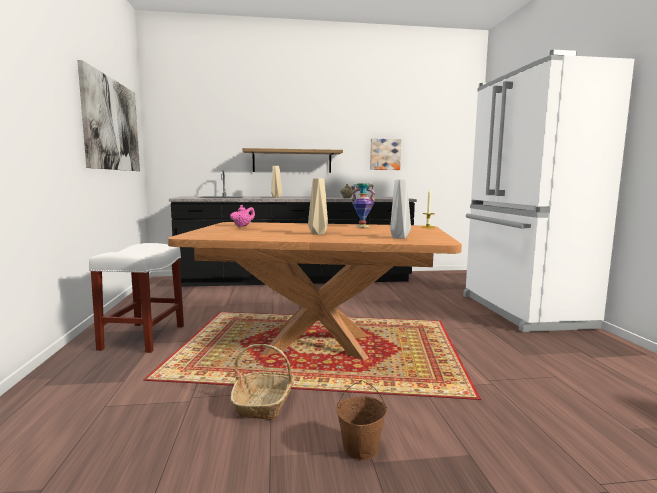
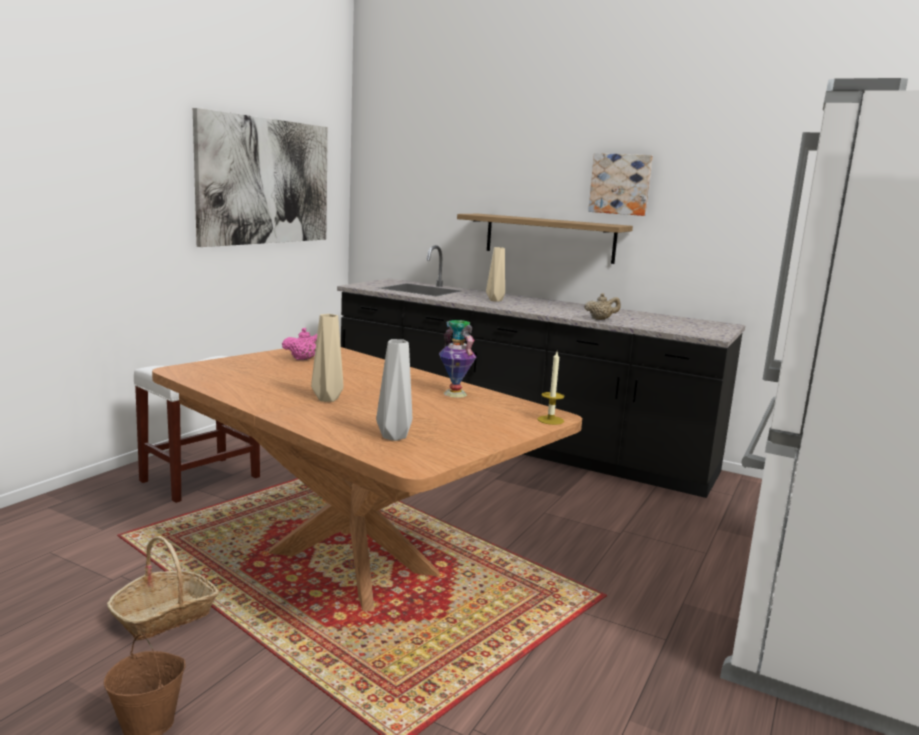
camera: 35 degrees right, 5 degrees up
(385, 154) = (725, 237): picture -> picture (620, 184)

